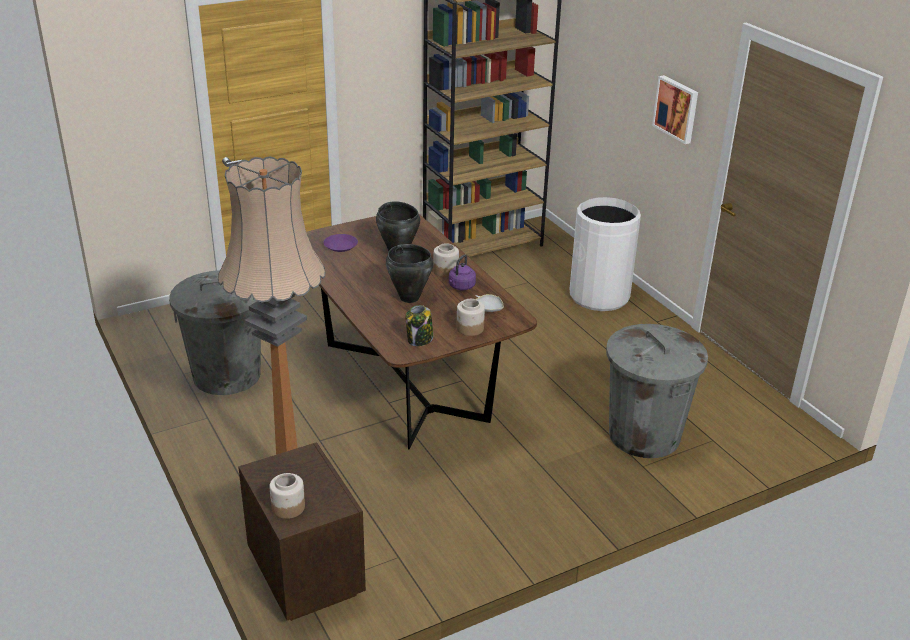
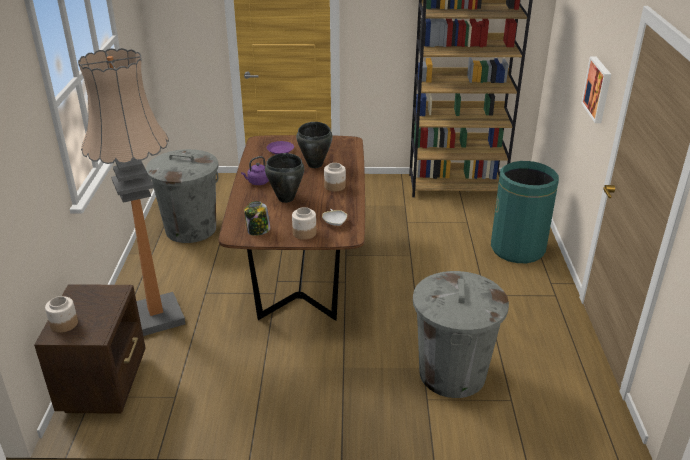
camera: 30 degrees right, 0 degrees up
(461, 287) = (333, 200): purple kettle -> purple kettle (257, 182)
(599, 296) = (517, 249): white trash can -> green trash can

